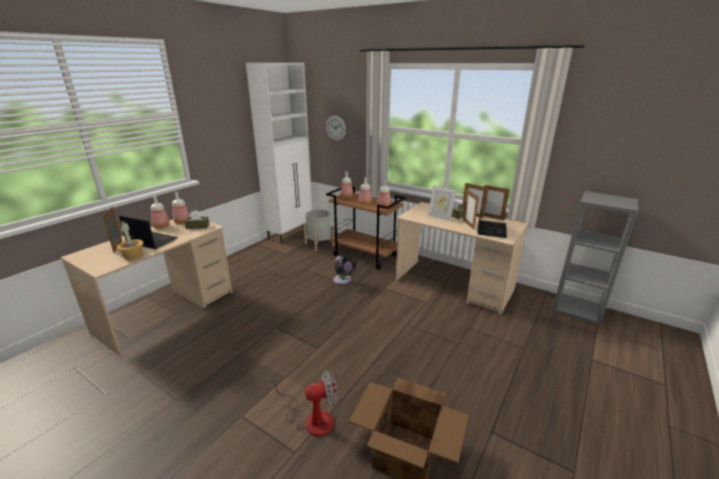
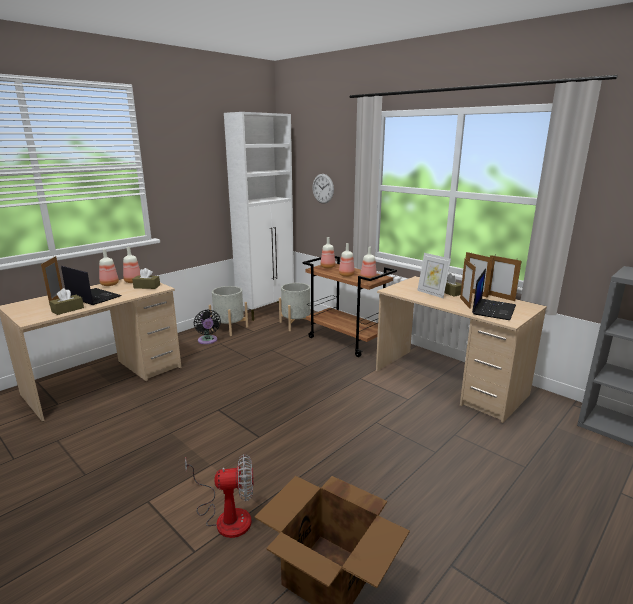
camera: 10 degrees right, 5 degrees down
(133, 255) = (67, 309): potted plant -> brown tissue box
(263, 252) = (229, 328): none -> grey planter
(343, 281) = (312, 366): black fan -> black fan (208, 341)

